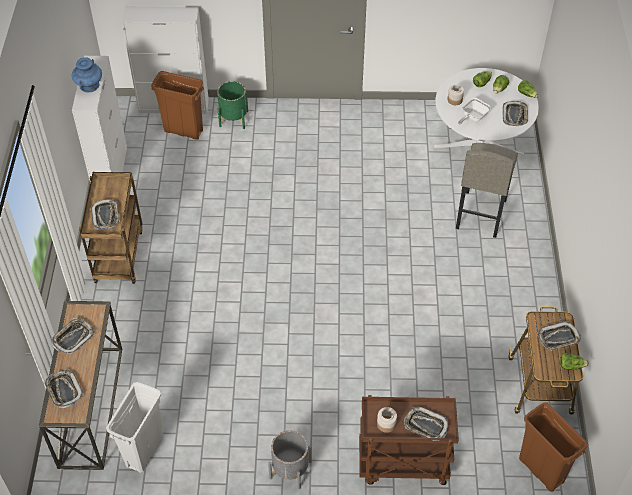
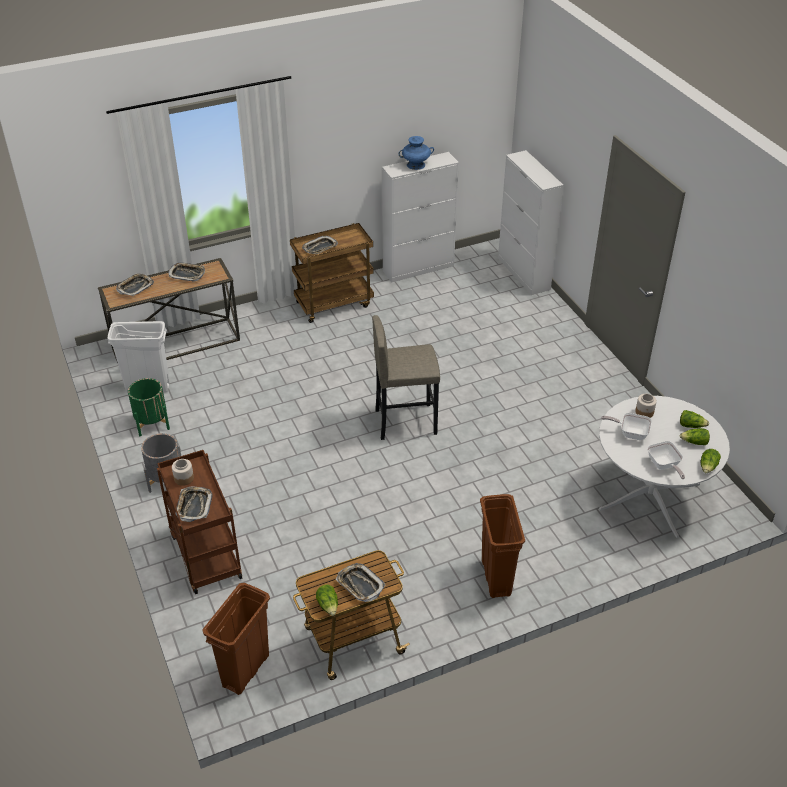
camera: 65 degrees right, 10 degrees down
(184, 131) = (498, 289): brown trash can -> brown trash can (496, 577)
(233, 119) = (539, 312): green planter -> green planter (152, 423)
(480, 214) = (557, 524): grey stool -> grey stool (405, 421)
(515, 115) = (664, 466): tray -> frying pan

